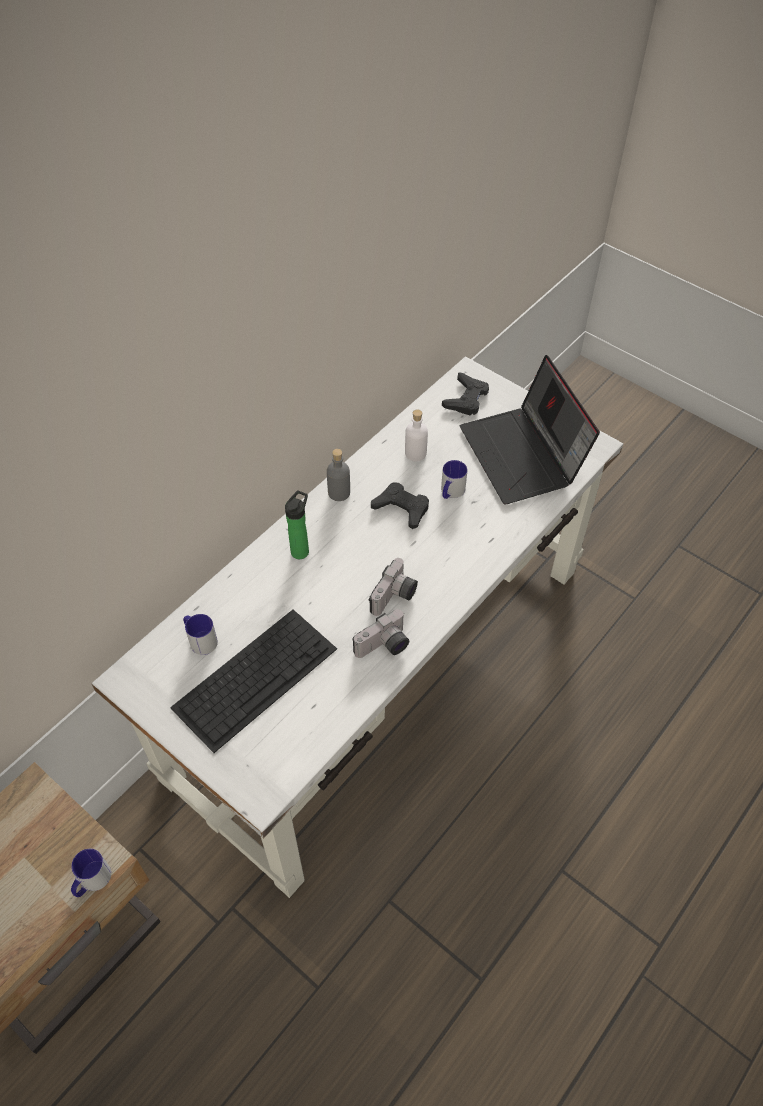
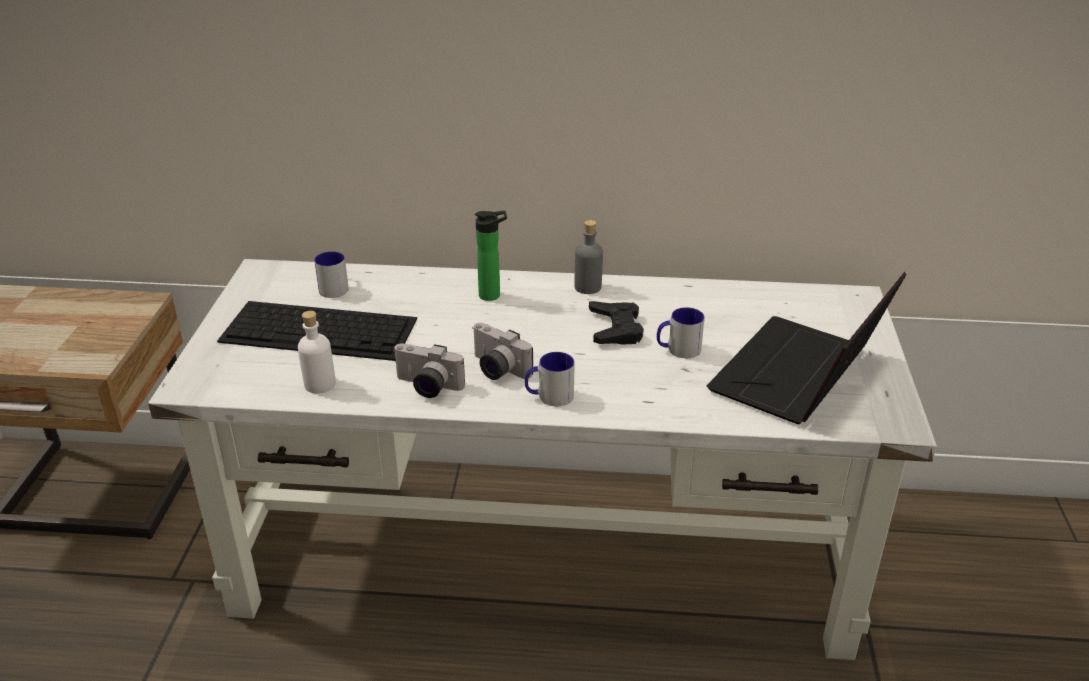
camera: 55 degrees right, 20 degrees down
(92, 881) = (71, 366): mug -> mug (549, 396)
(395, 597) = (496, 369): camera -> camera turned 45 degrees clockwise
(415, 453) = (699, 309): white bottle -> white bottle (320, 384)
(466, 398) = (820, 309): black game controller -> none

